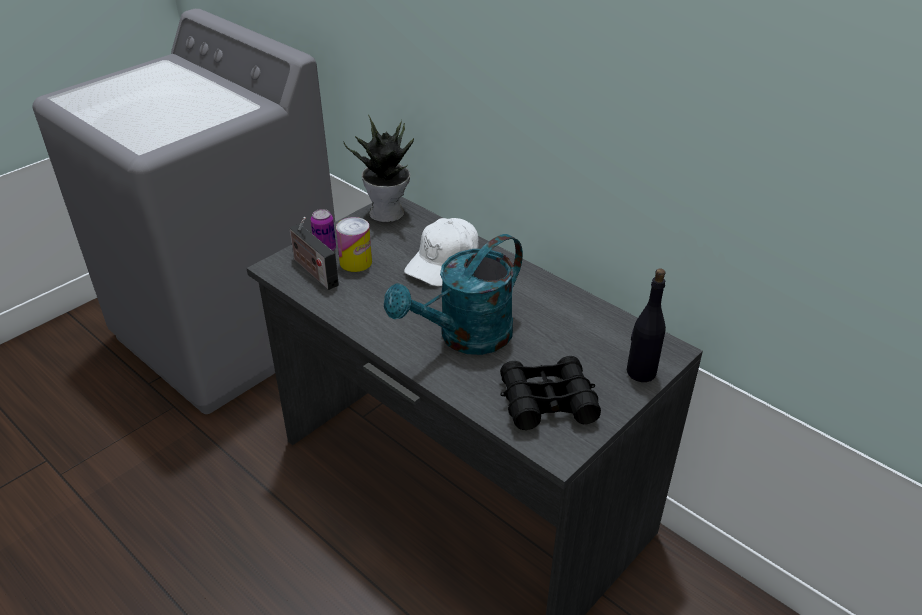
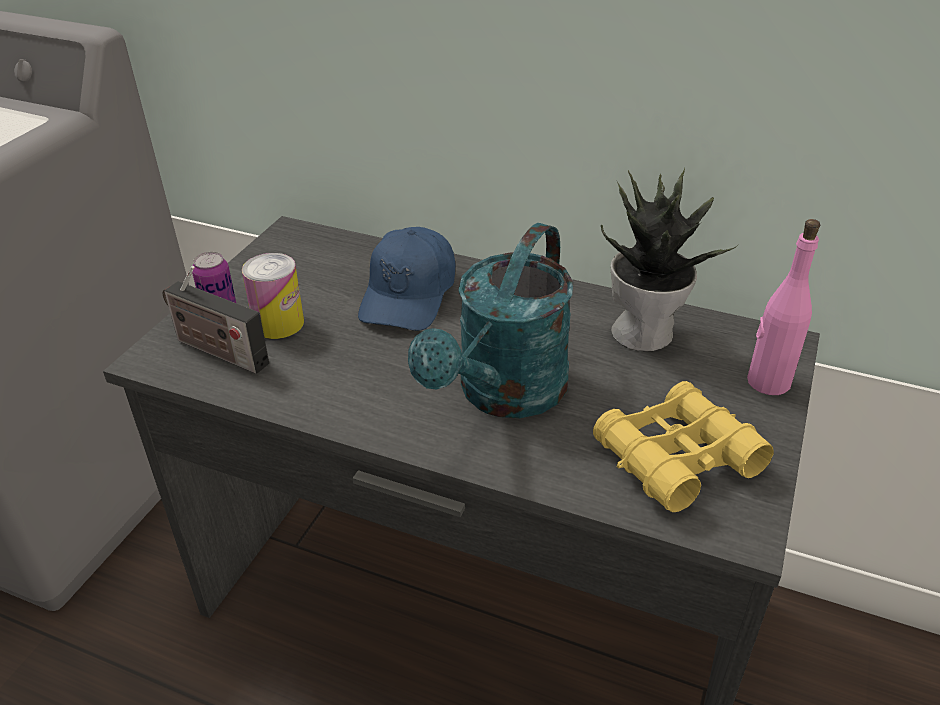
camera: 20 degrees left, 0 degrees up
(388, 213) = (291, 244): potted plant -> potted plant (645, 332)
(443, 262) = (409, 294): white cap -> blue cap
(547, 401) = (676, 458): black binoculars -> yellow binoculars
(640, 372) = (767, 382): black bottle -> pink bottle

